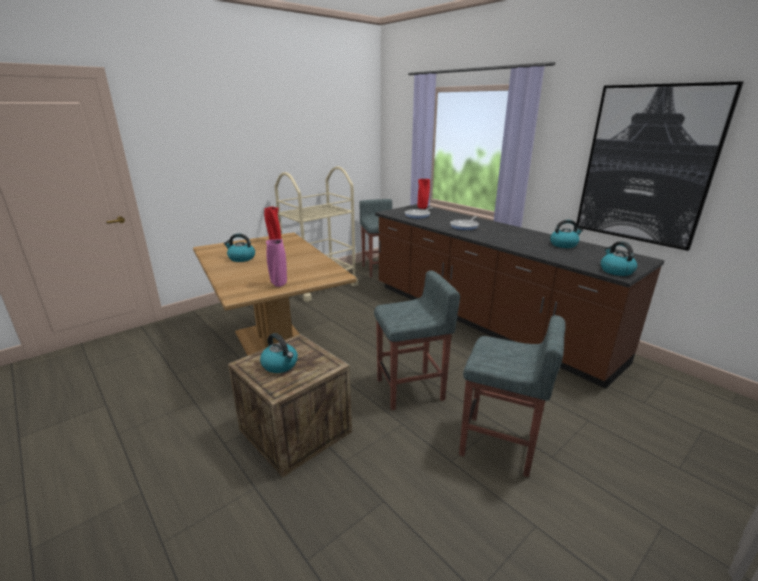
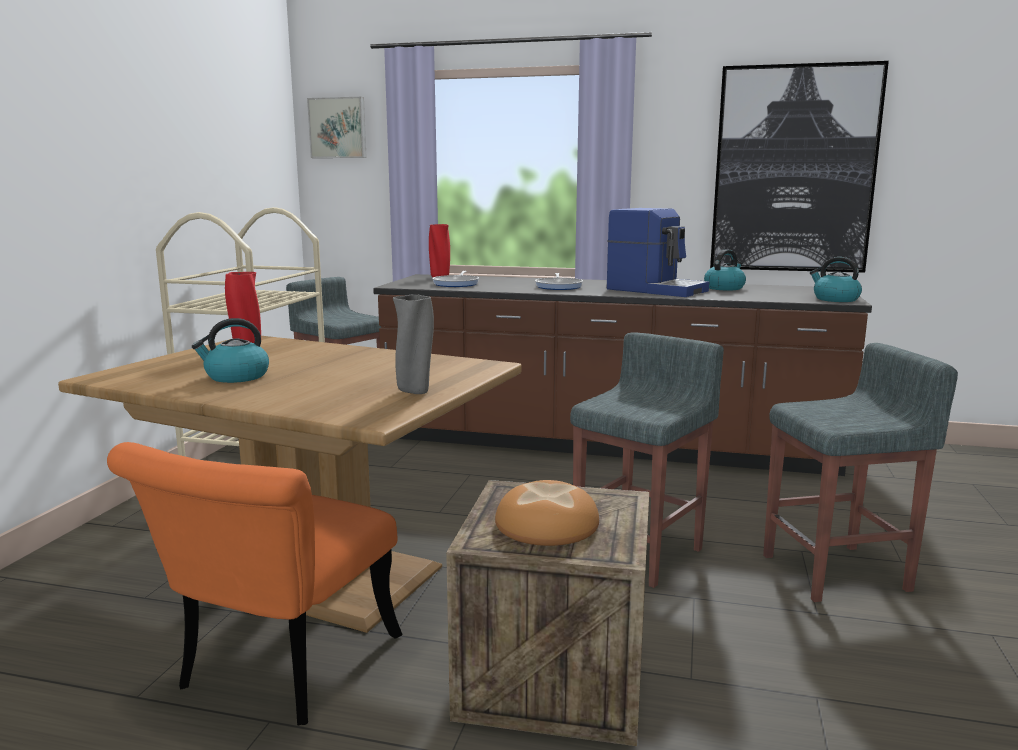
camera: 35 degrees left, 10 degrees down
(218, 383) = (277, 670): none -> orange chair
(279, 284) = (415, 391): pink vase -> grey vase
(280, 365) = (546, 523): kettle -> bread
(396, 119) = (338, 128): none -> picture
(514, 239) = (656, 290): none -> coffee machine

